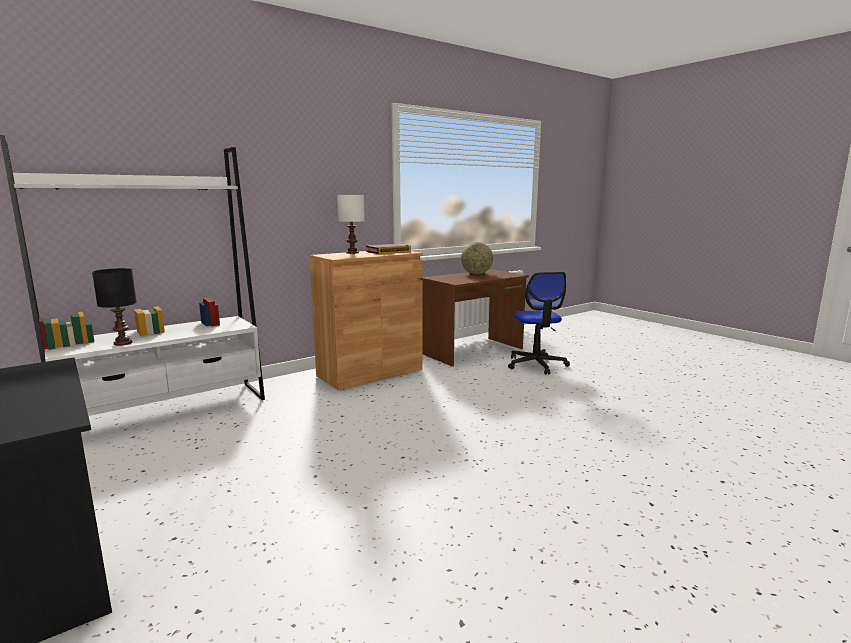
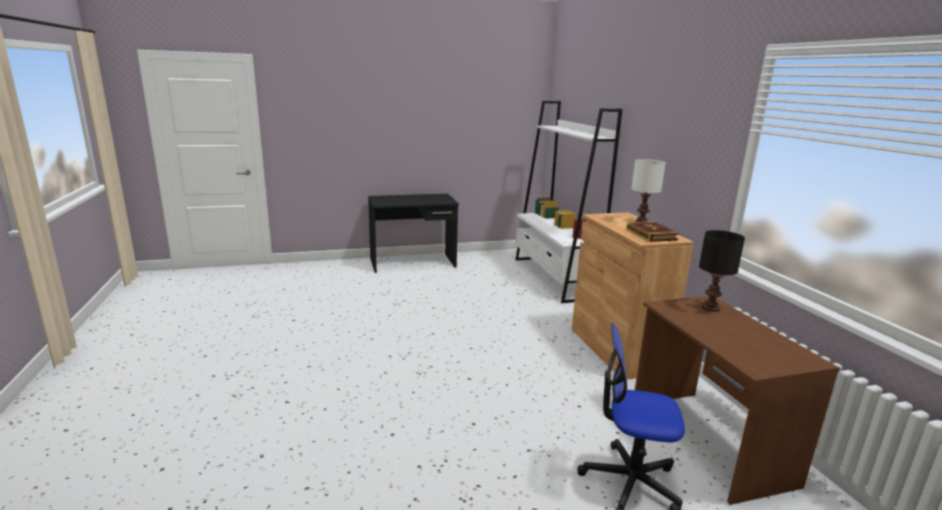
camera: 110 degrees right, 5 degrees up
(123, 343) = (538, 222): black table lamp -> black table lamp (711, 308)
(476, 274) = (756, 337): globe -> none

